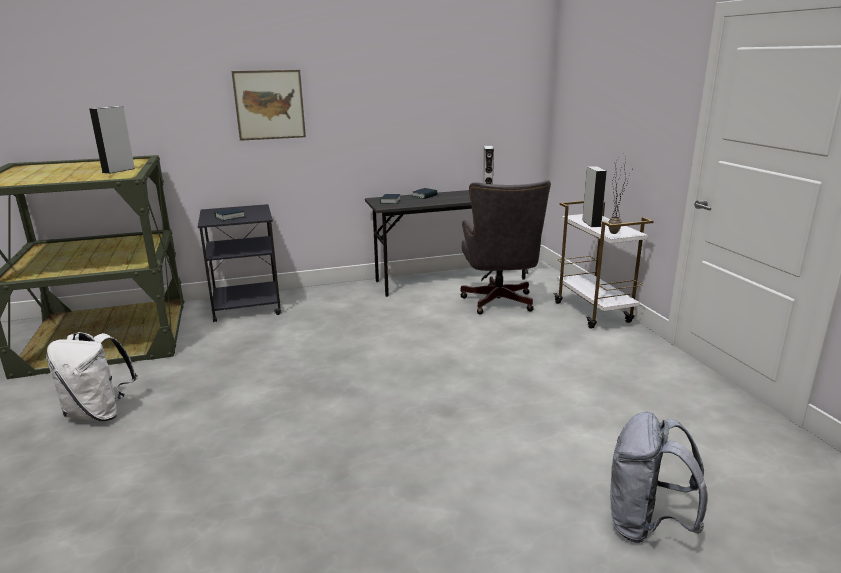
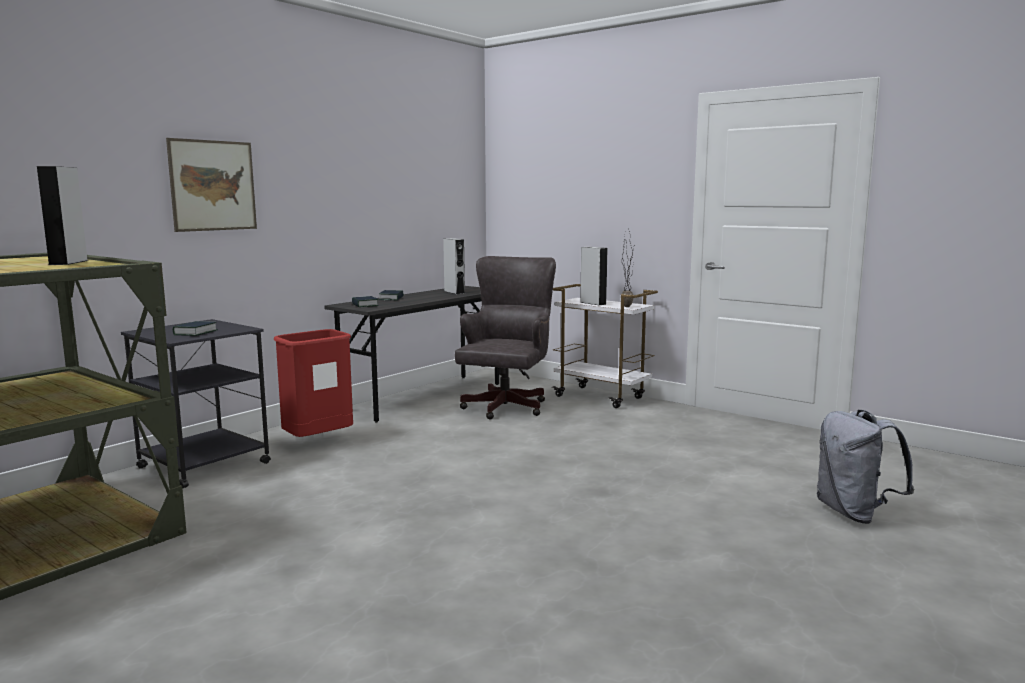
camera: 35 degrees left, 10 degrees down
(99, 413) = (180, 614): white backpack -> none
(329, 304) = (318, 442): none -> red trash can
(499, 303) = (507, 406): grey office chair -> grey office chair turned 120 degrees counterclockwise

